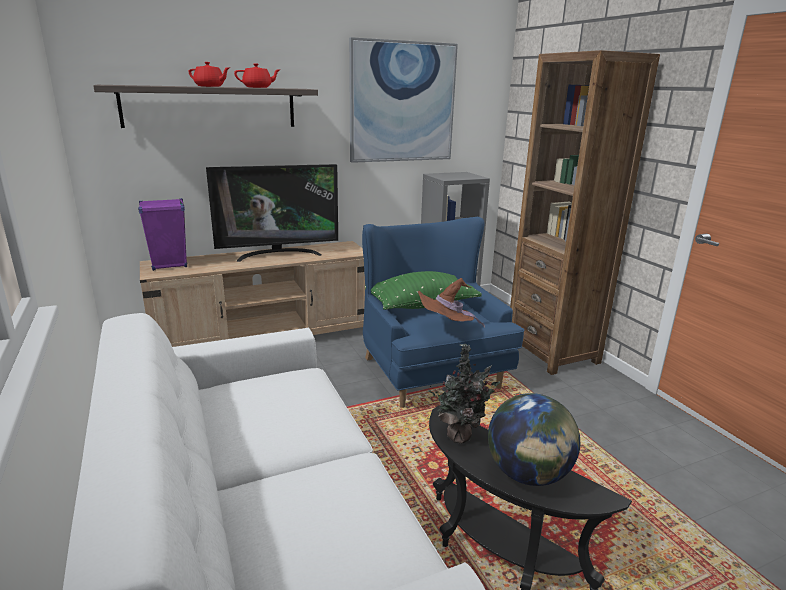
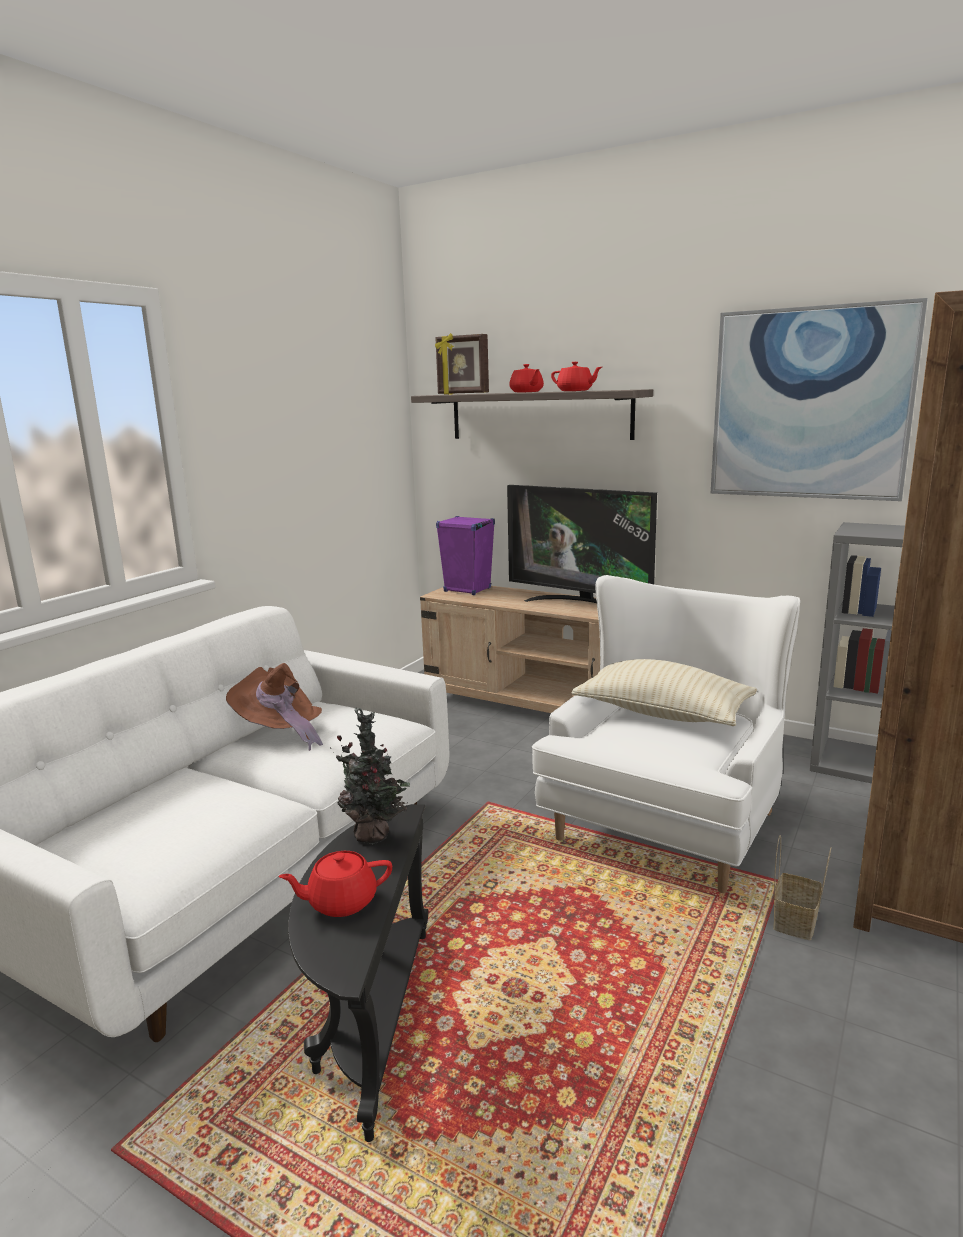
camera: 55 degrees right, 5 degrees down
(150, 85) = (462, 394): none -> picture frame
(421, 305) = (663, 713): green pillow -> beige pillow
(428, 370) = (668, 822): blue armchair -> white armchair
(446, 328) = (622, 747): brown hat -> brown hat (280, 732)
(528, 474) = (341, 902): globe -> red teapot
(536, 384) = (796, 923): none -> basket

